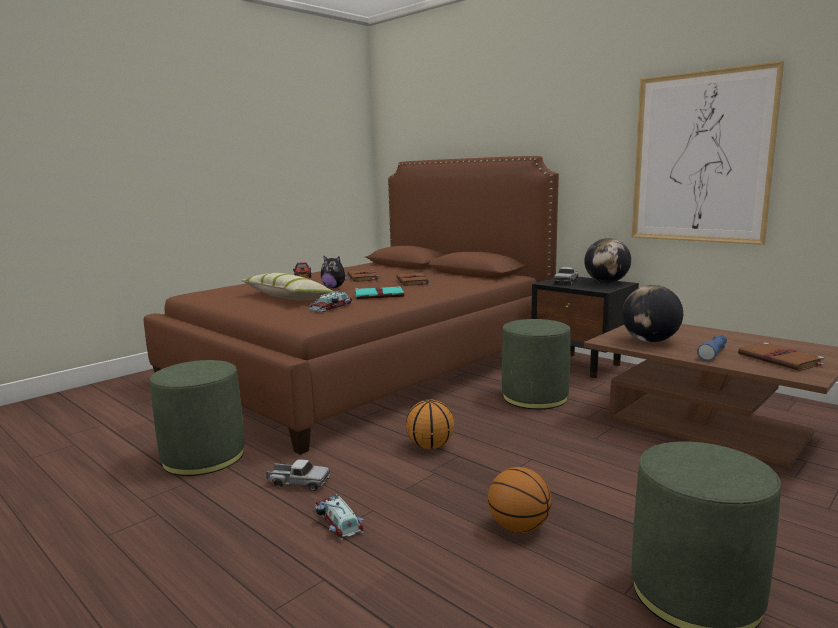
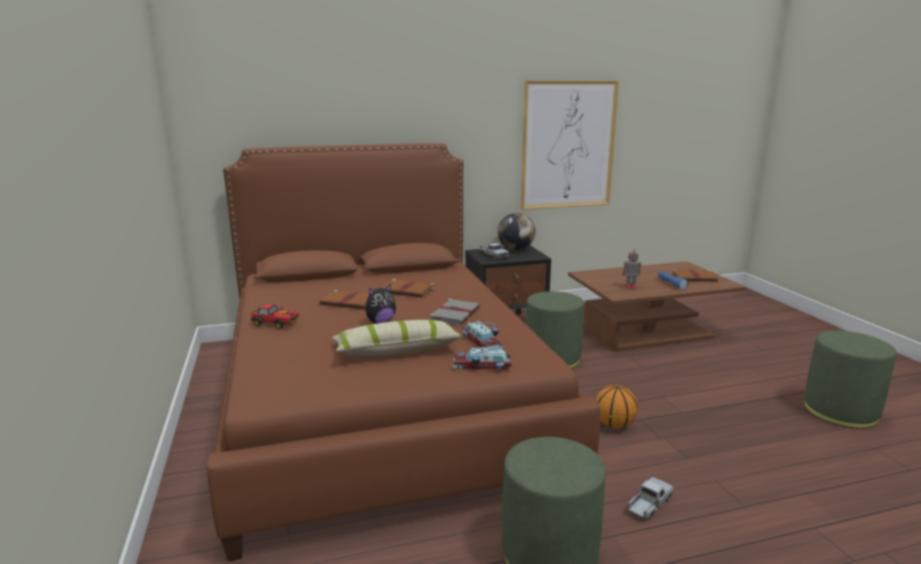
camera: 60 degrees left, 5 degrees up
(337, 522) = (730, 501): toy car -> toy car (483, 366)
(380, 295) = (455, 314): turquoise book -> grey book
(519, 527) = (759, 433): basketball -> none
(650, 341) = (629, 287): globe -> toy robot

